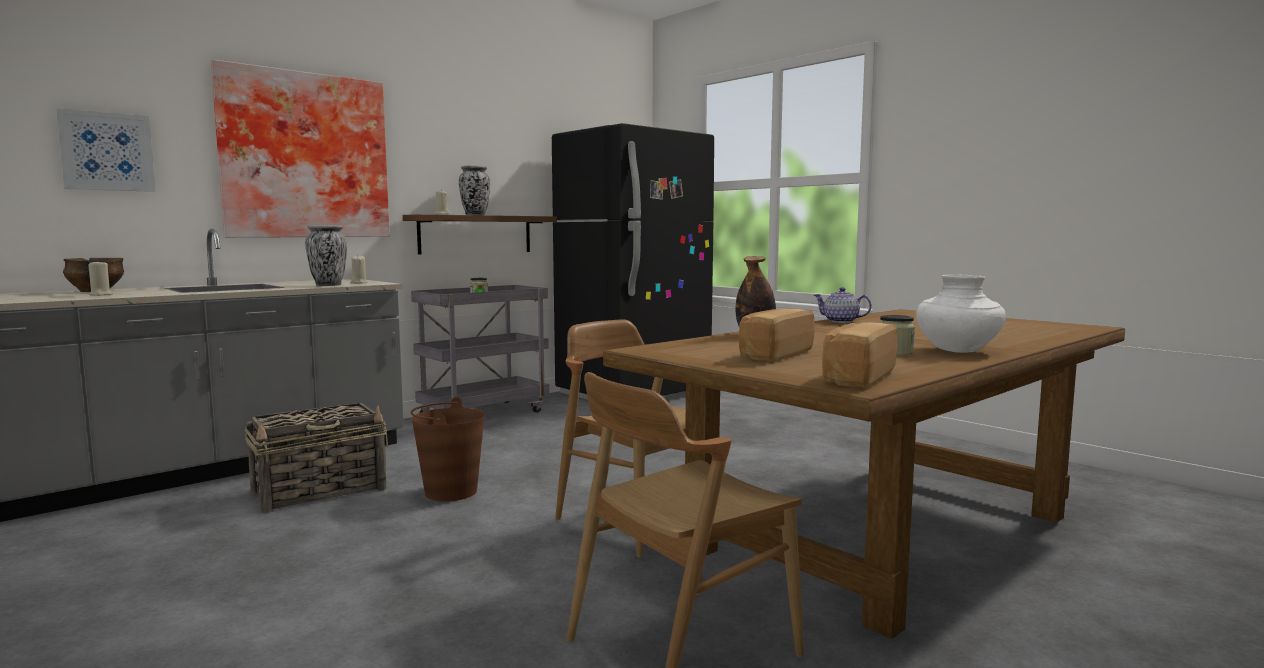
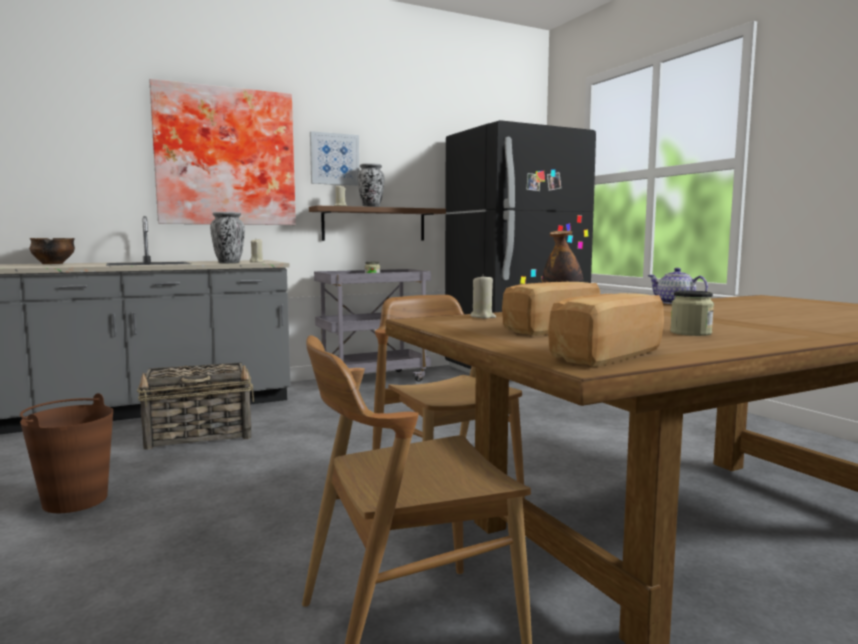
camera: 15 degrees right, 0 degrees up
(101, 295) = (47, 265): beige candle -> beige candle (482, 317)
(107, 152) = (69, 155): picture -> picture (334, 159)
(450, 492) = (299, 445): brown bucket -> brown bucket (75, 500)
(958, 350) = (772, 333): white vase -> none

